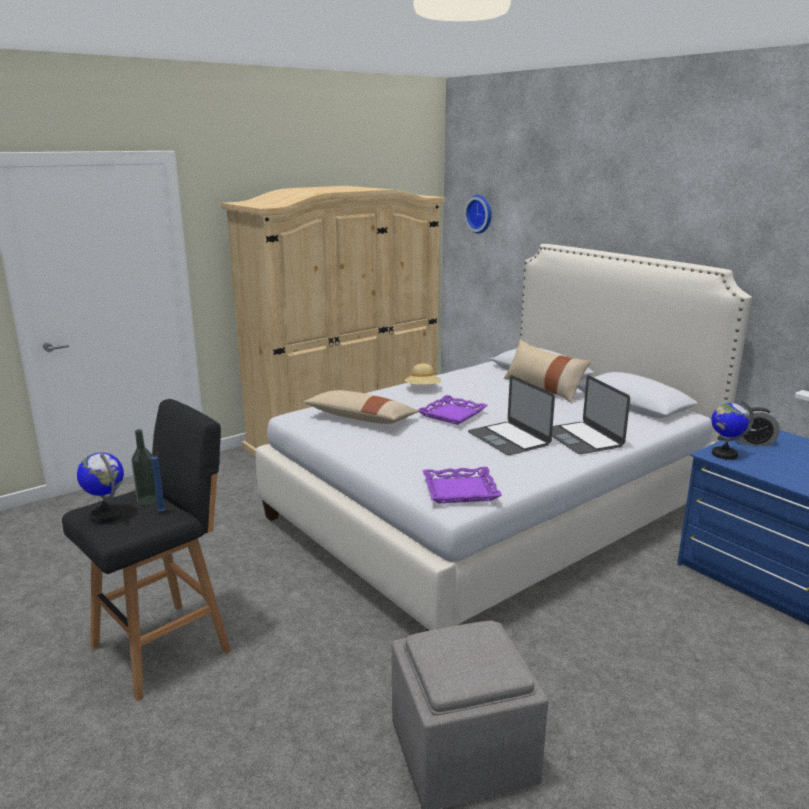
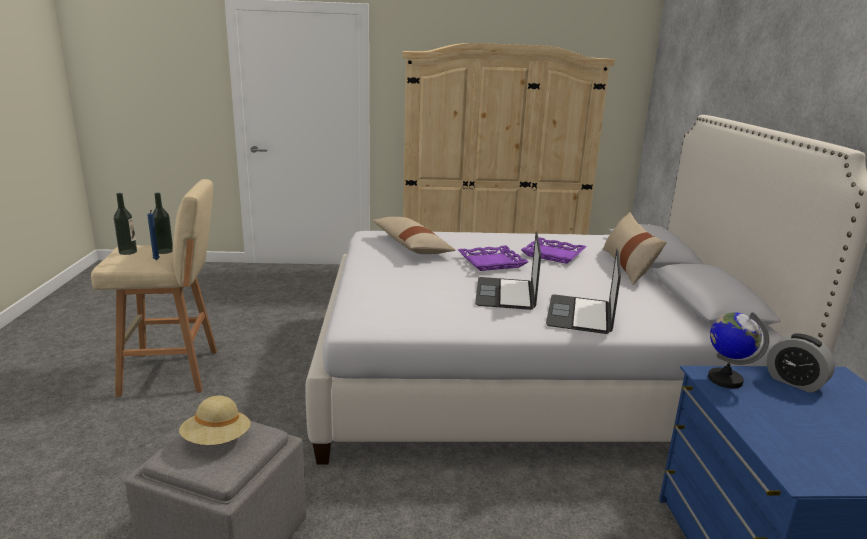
camera: 35 degrees right, 0 degrees up
(106, 515) = (128, 252): globe -> bottle
(165, 646) = (174, 372): black stool -> beige stool
(423, 389) = (508, 240): beige hat -> beige hat (217, 440)
(460, 490) = (382, 316): purple tray -> purple tray (553, 254)
(480, 214) = (673, 84): wall clock -> none

